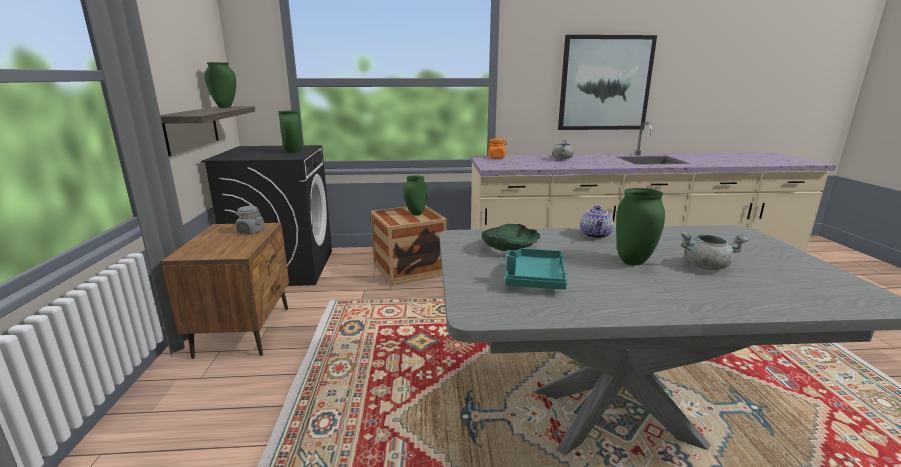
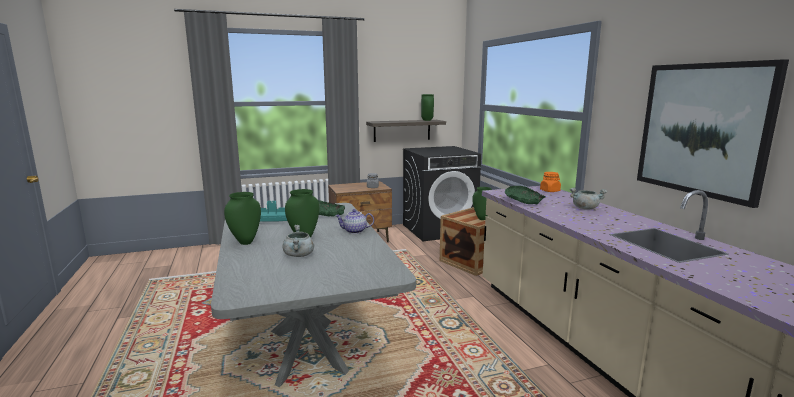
camera: 75 degrees right, 5 degrees down
(294, 152) = (446, 153): green vase -> green vase (245, 242)
(534, 166) = (523, 201): none -> green bowl

